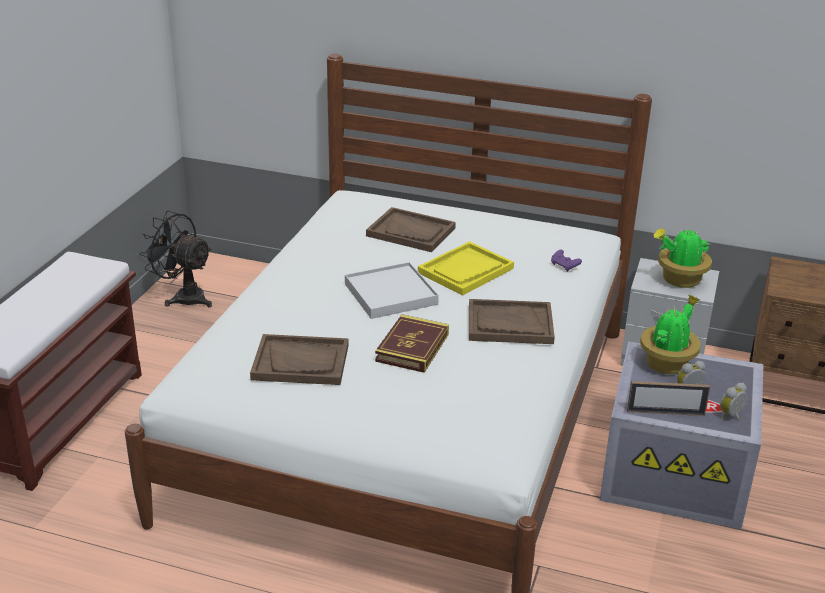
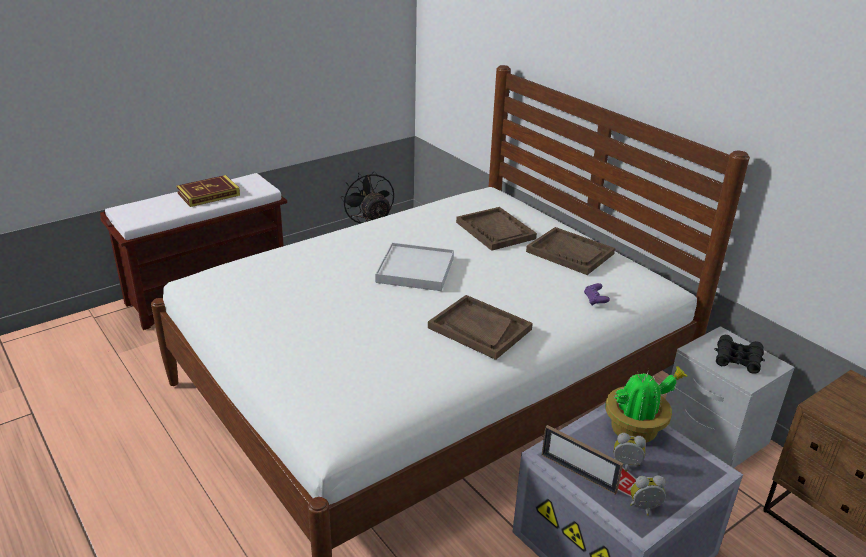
camera: 35 degrees right, 0 degrees up
(301, 362) = (283, 294): brown tray -> brown tray (570, 253)
(412, 347) = (376, 316): book -> book (208, 194)
(465, 271) = (500, 274): yellow tray -> none
(679, 280) = (737, 360): potted plant -> black binoculars

